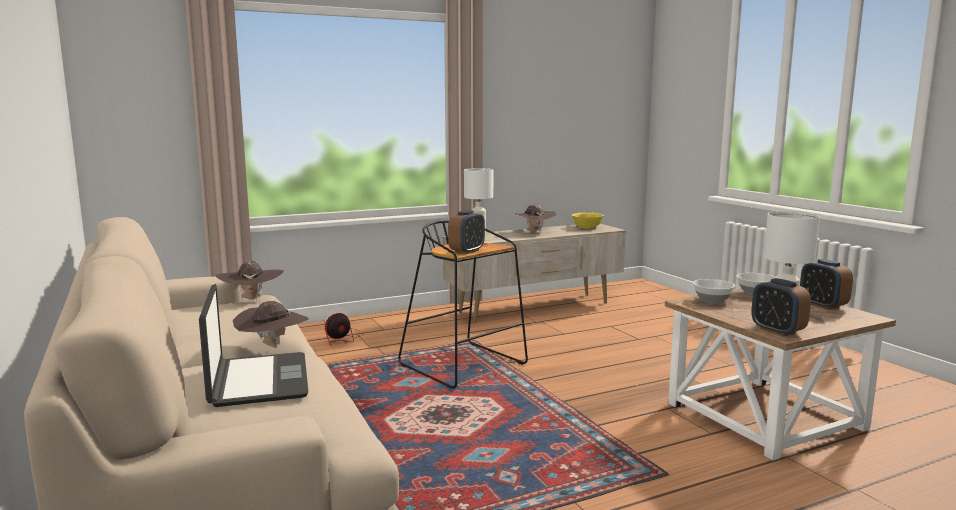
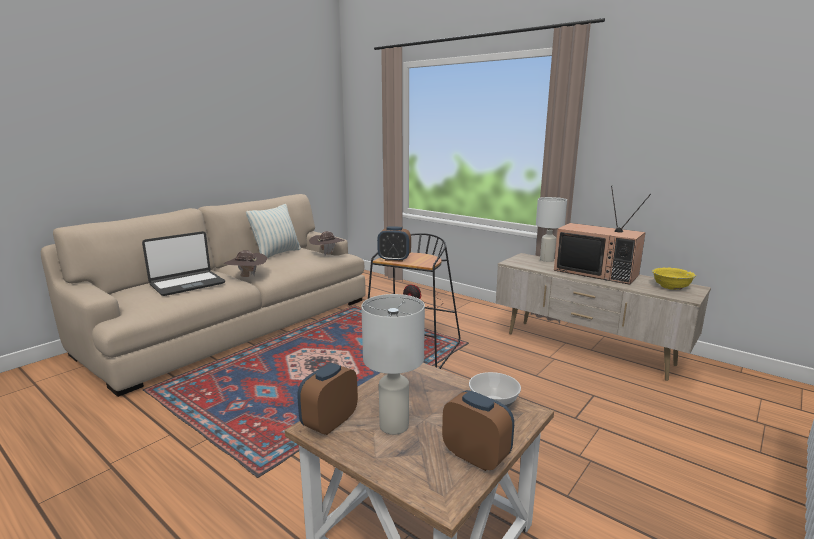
camera: 65 degrees right, 5 degrees up
(187, 321) = (276, 254): none -> pillow
(533, 232) = (597, 272): brown hat -> television
(711, 300) = (430, 379): bowl -> none
(822, 305) = (476, 456): alarm clock -> alarm clock turned 90 degrees clockwise

